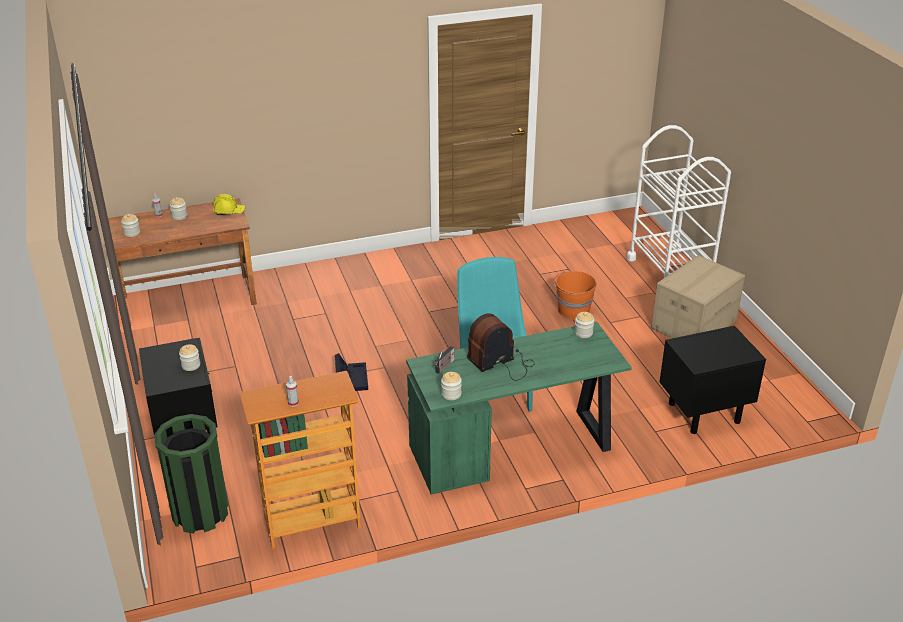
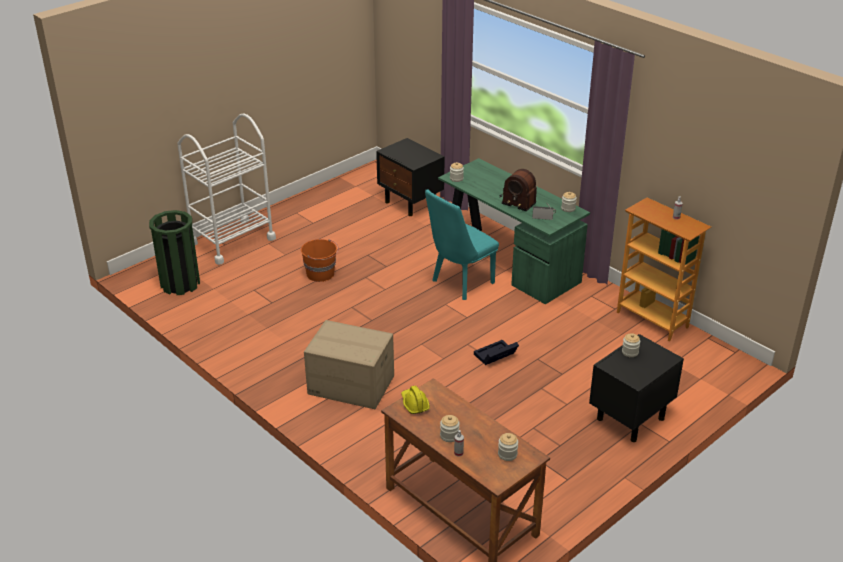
camera: 115 degrees left, 0 degrees up
(200, 513) = (695, 371): green trash can -> green trash can (180, 283)
(693, 324) = (305, 220): cardboard box -> cardboard box (350, 385)

